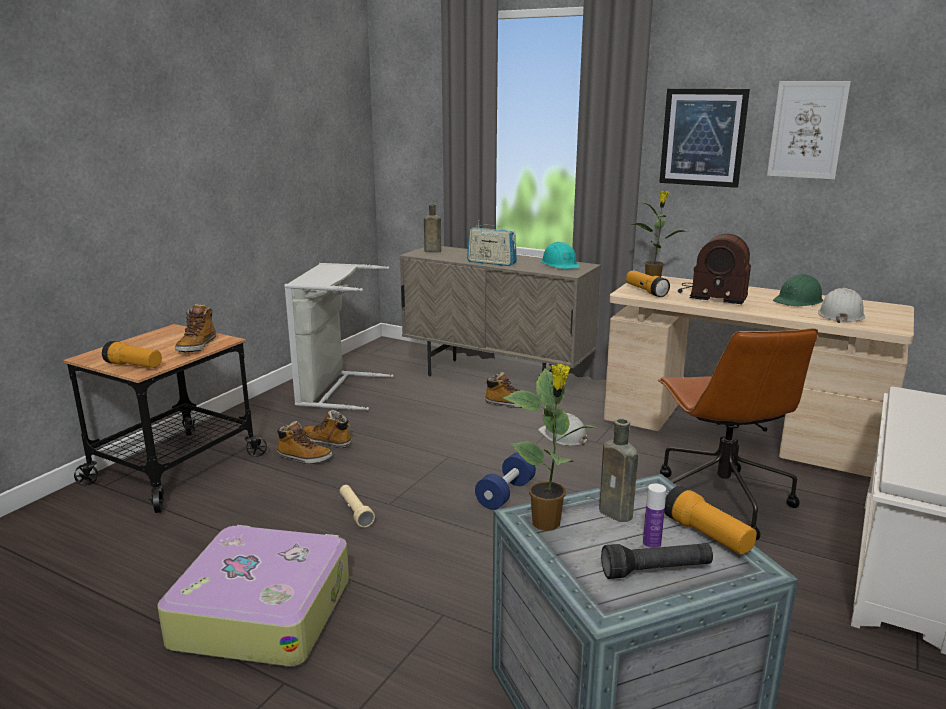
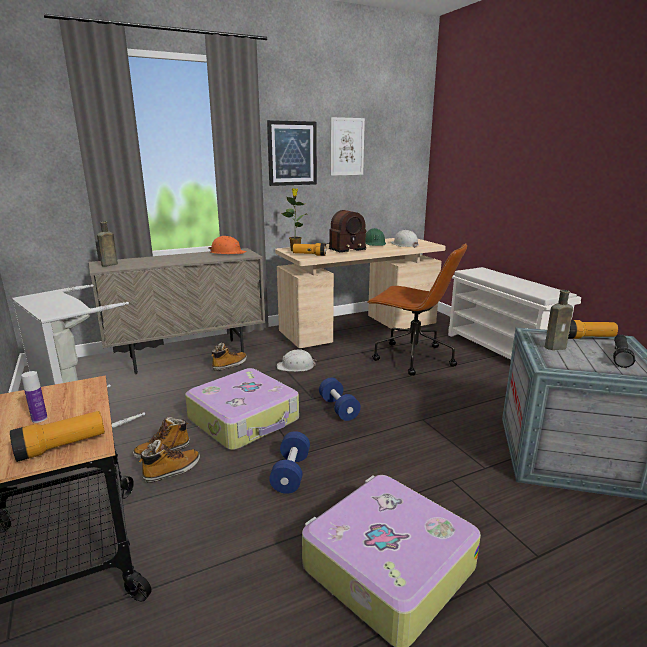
camera: 55 degrees left, 0 degrees up
(197, 346) = (75, 401): boot -> none
(355, 512) = (291, 473): beige flashlight -> blue dumbbell
(417, 454) = (245, 419): none -> suitcase
(491, 263) = (182, 261): radio -> none
(547, 524) = (560, 364): potted plant -> none
(560, 264) = (227, 252): turquoise hard hat -> orange hard hat
(651, 544) = (593, 350): bottle -> bottle (39, 419)

